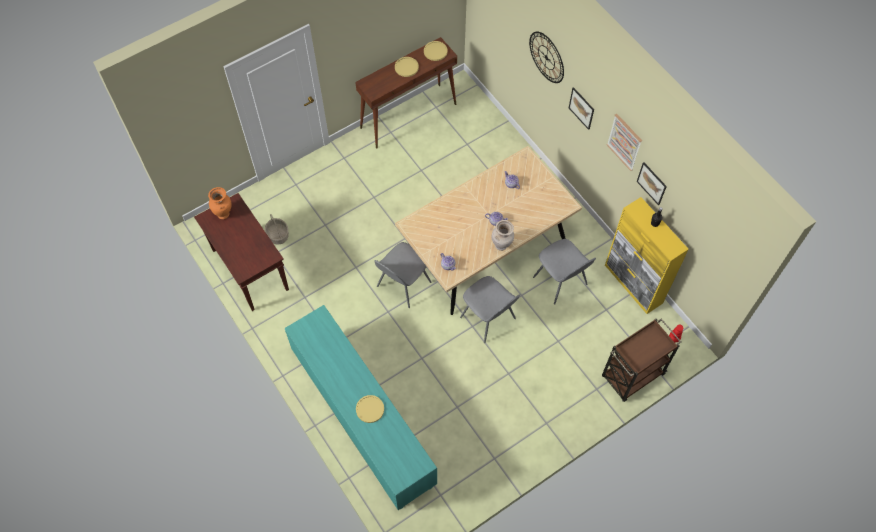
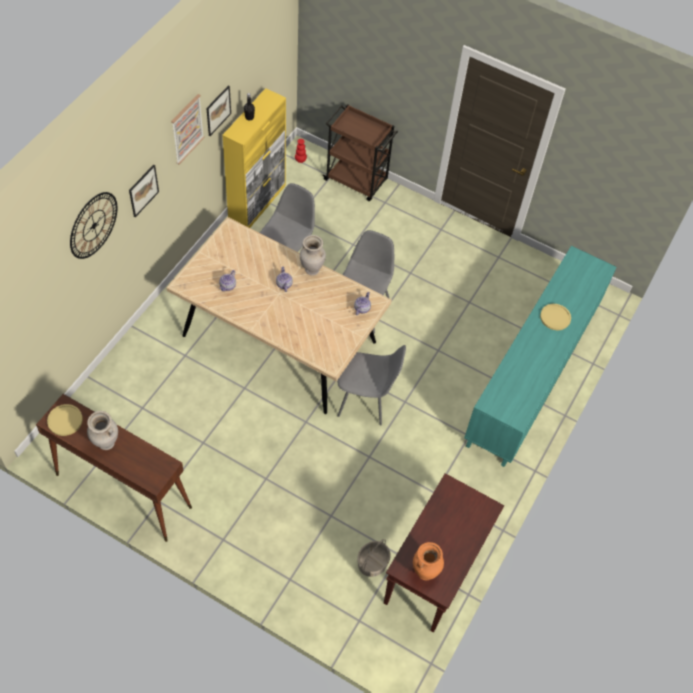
camera: 120 degrees left, 5 degrees down
(406, 67) = (106, 444): yellow plate -> beige vase

